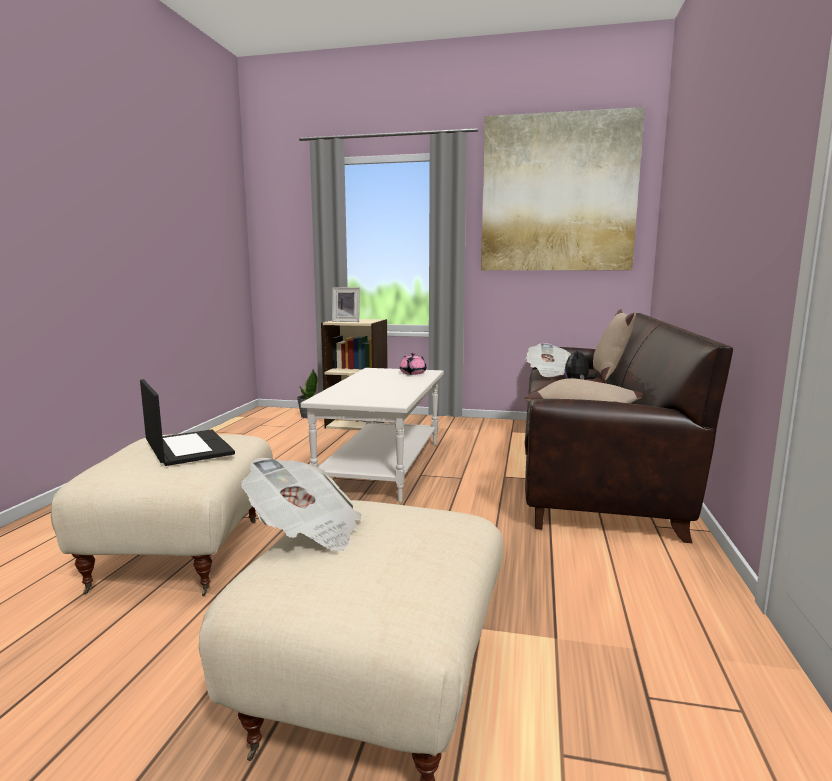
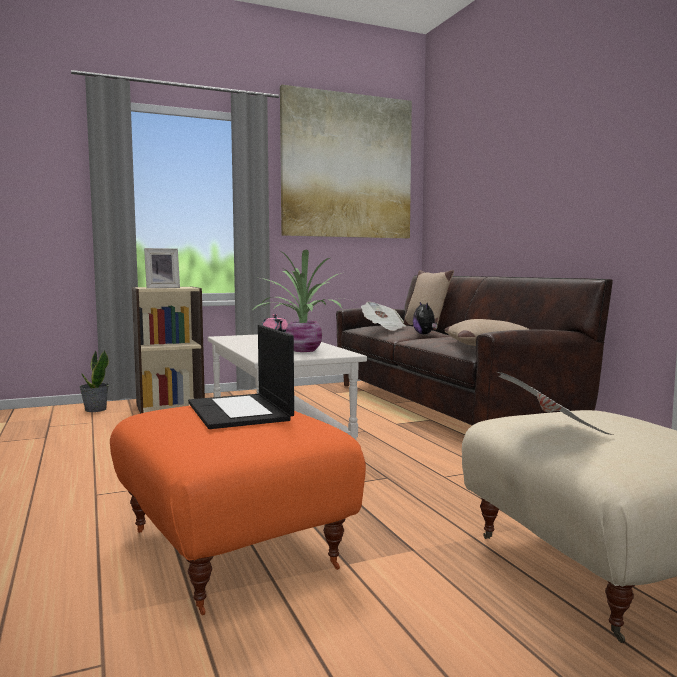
camera: 35 degrees left, 5 degrees down
(184, 554) = (236, 548): beige ottoman -> orange ottoman
(187, 448) = (240, 411): laptop -> laptop turned 135 degrees counterclockwise
(375, 394) = (301, 350): none -> potted plant

